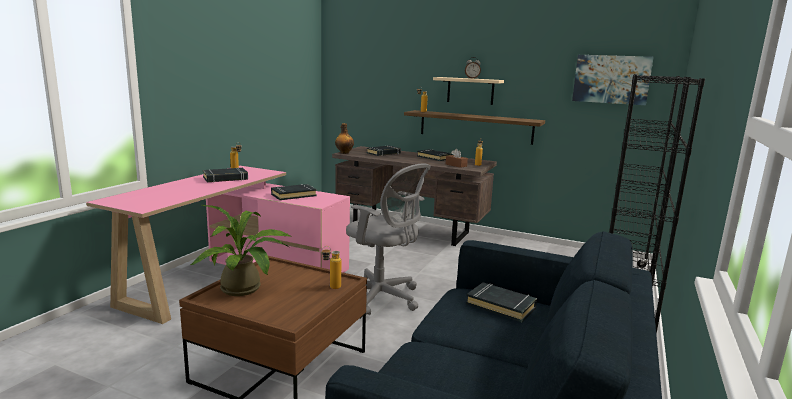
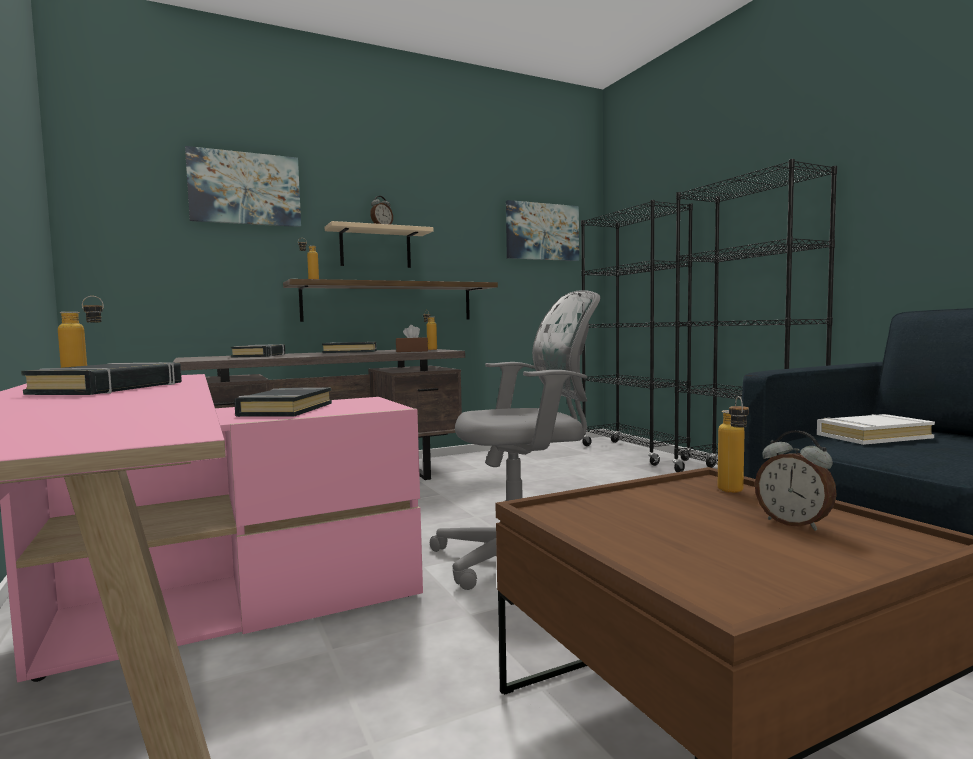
camera: 50 degrees left, 10 degrees down
(245, 290) = (691, 552): potted plant -> none
(294, 301) = (794, 523): none -> alarm clock
(344, 153) = (192, 360): bottle -> none
(400, 55) = (245, 189): none -> picture
(501, 306) = (872, 436): black book -> white book

